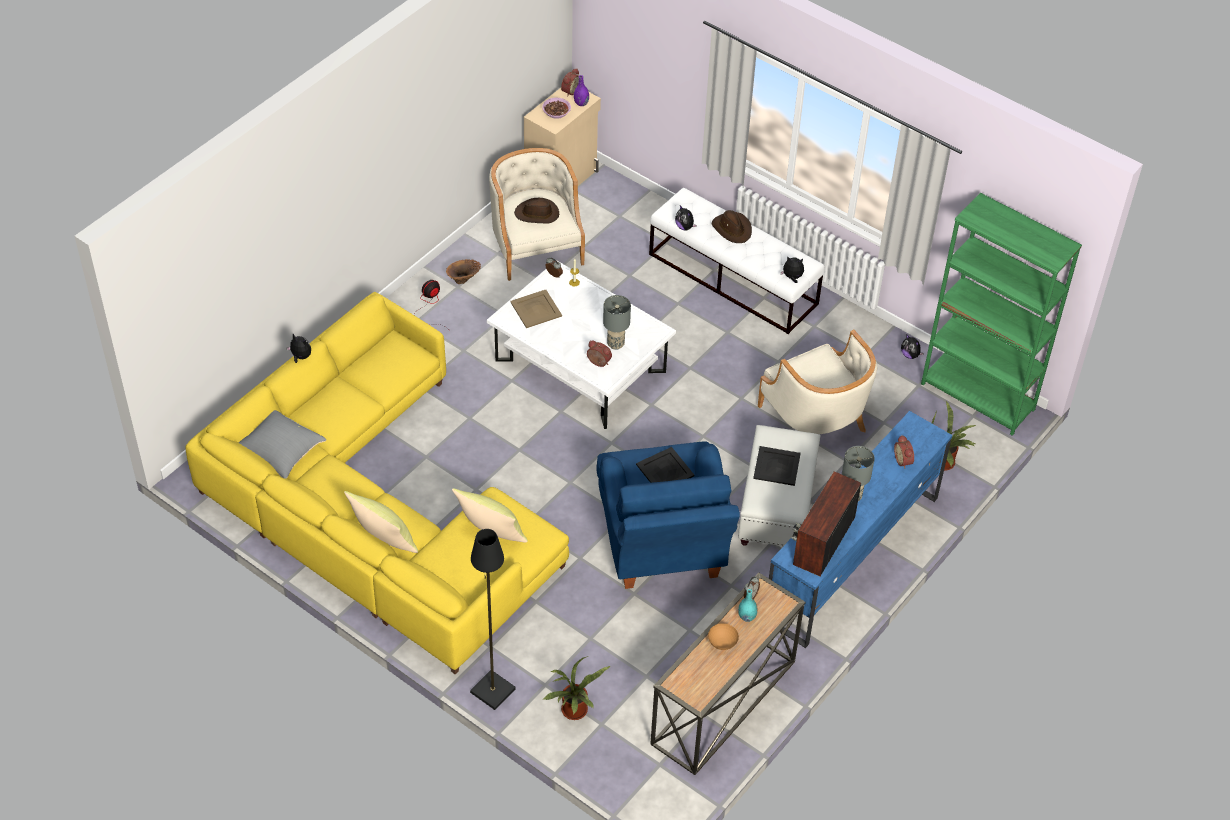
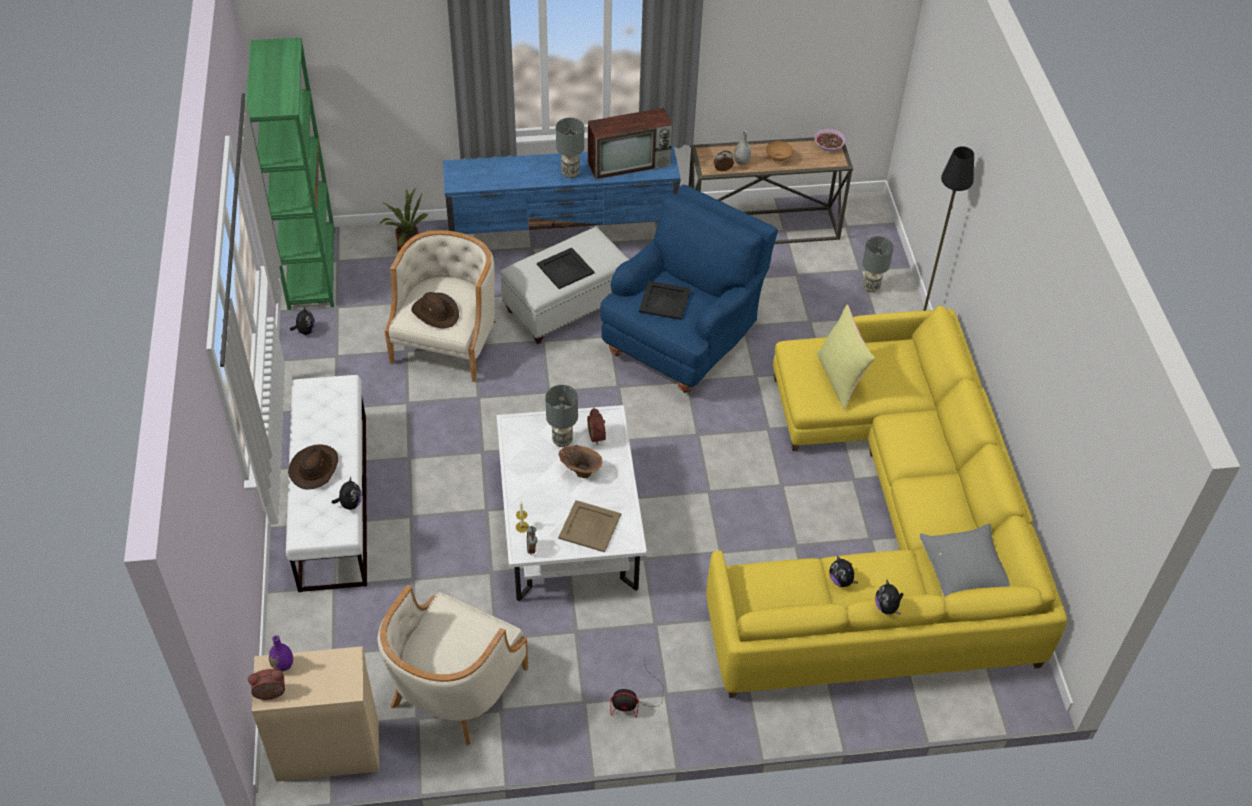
camera: 135 degrees left, 0 degrees up
(383, 540) = (935, 433): yellow pillow -> none
(464, 280) = (569, 704): brown vase -> brown vase (580, 471)
(537, 214) = (456, 641): brown hat -> brown hat (436, 312)
(556, 112) = (323, 675): bowl -> bowl (829, 144)
(575, 712) = (871, 287): potted plant -> grey table lamp
(747, 617) = (741, 162): turquoise vase -> grey vase
(792, 277) = (337, 386): plush toy -> plush toy (841, 580)
(904, 460) = (501, 168): alarm clock -> none

